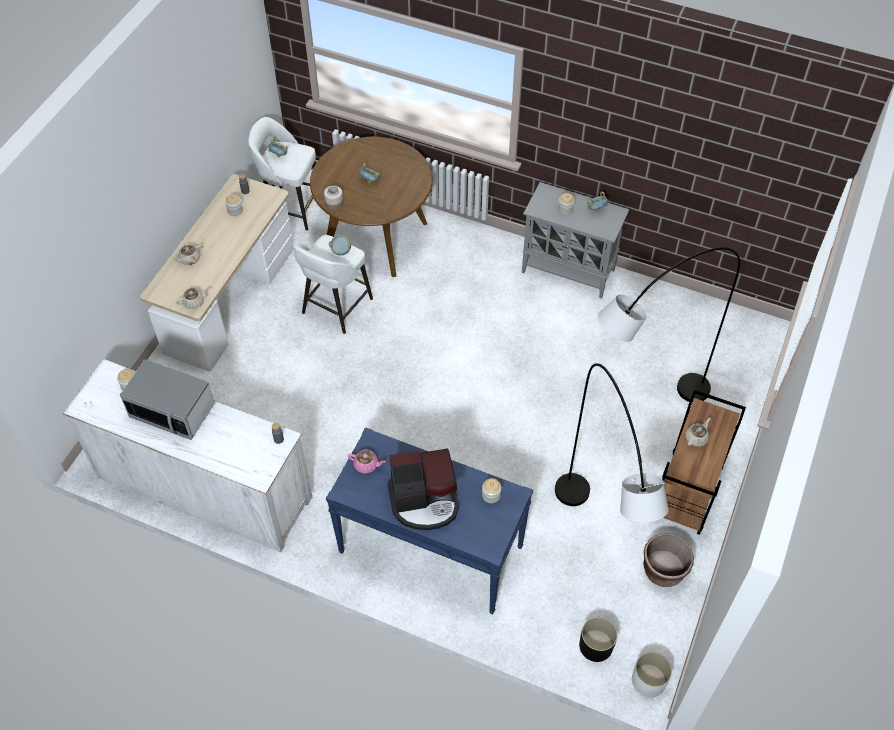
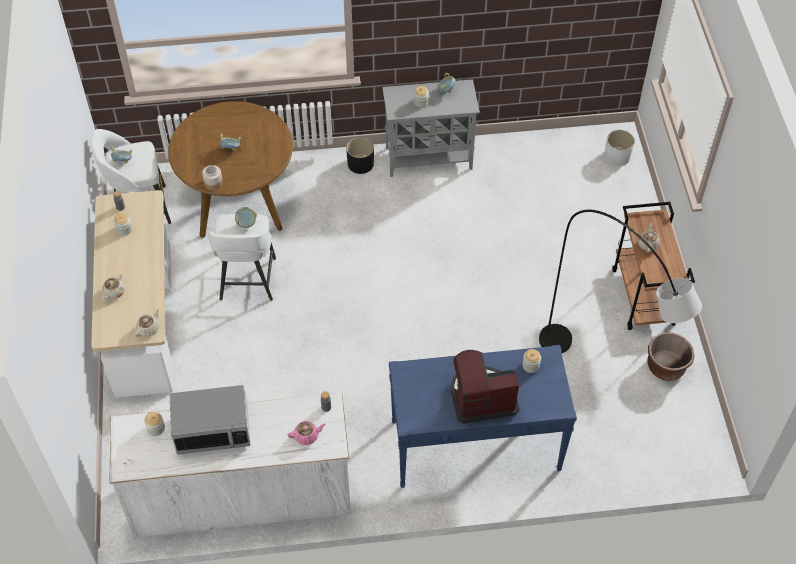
camera: 30 degrees left, 0 degrees up
(366, 465) = (413, 392): pink teapot -> pink teapot (307, 436)
(424, 501) = (482, 397): coffee machine -> coffee machine turned 150 degrees counterclockwise
(596, 646) = (655, 452): black planter -> black planter (360, 164)
(641, 413) = (567, 250): grey floor lamp -> none
(649, 680) = (711, 457): white planter -> white planter (617, 156)

